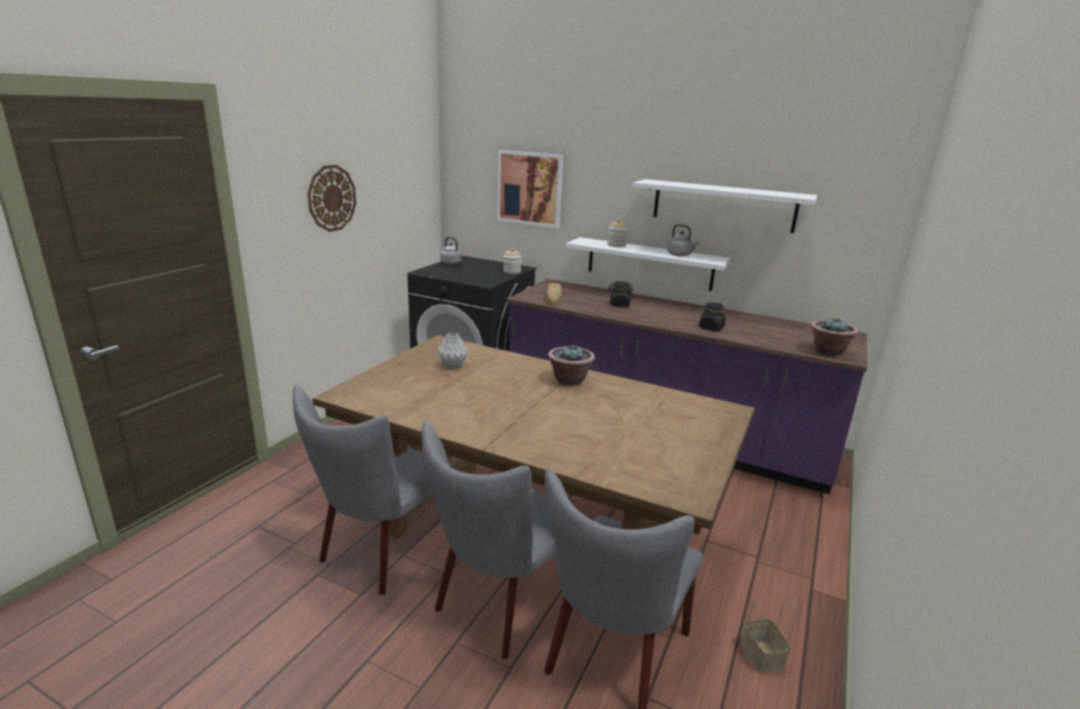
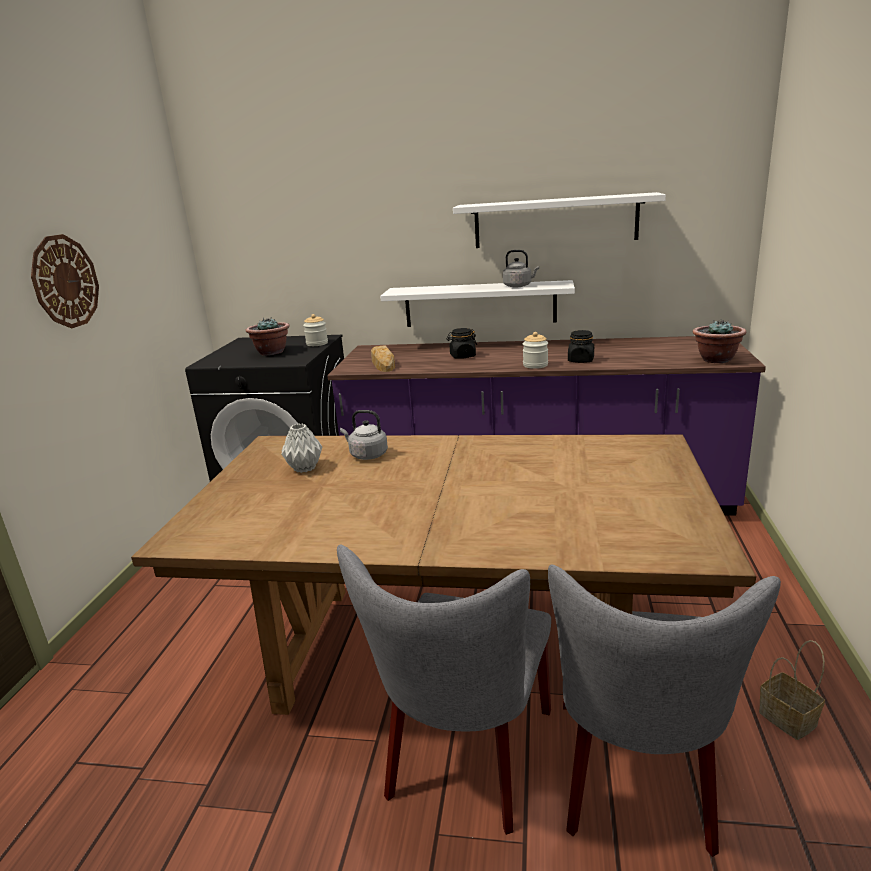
camera: 15 degrees left, 0 degrees up
(381, 552) = (274, 741): grey chair -> none
(449, 263) = (232, 348): grey kettle -> grey kettle (367, 455)
(529, 188) = (316, 239): picture -> none
(569, 381) = (460, 453): potted plant -> potted plant (271, 352)
(616, 245) = (440, 288): jar -> jar (535, 365)

